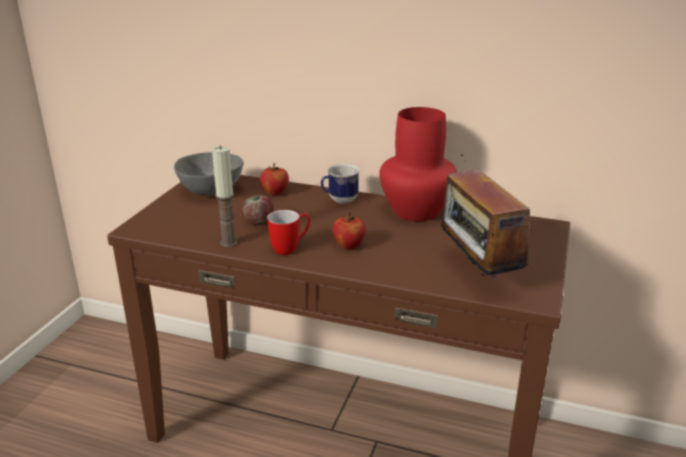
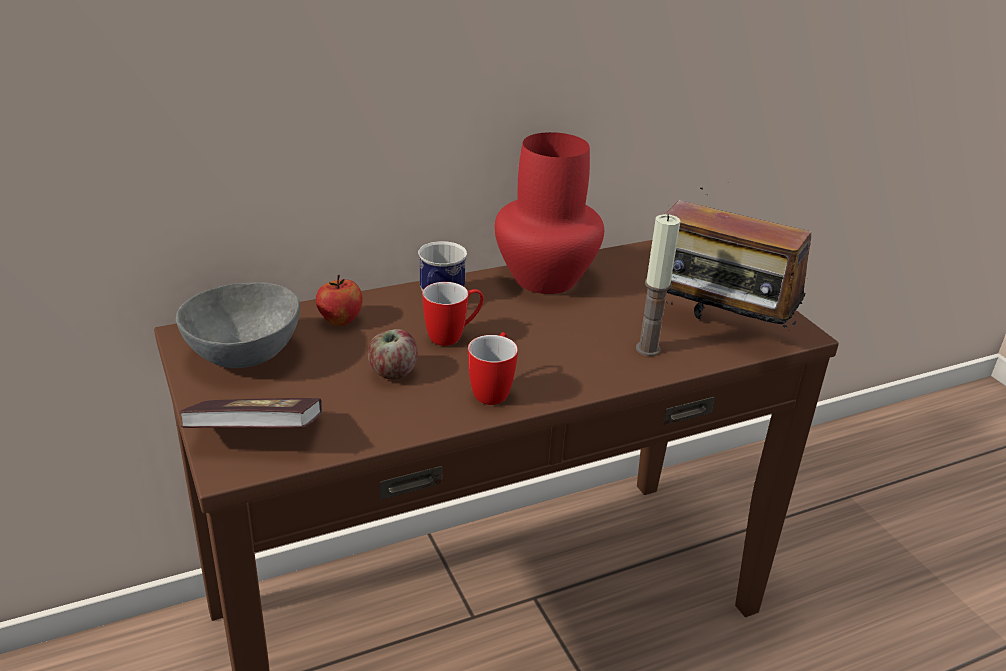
camera: 45 degrees left, 5 degrees up
(162, 222) = (256, 435): none -> book
(228, 242) = (406, 420): candle -> candle (647, 349)
(315, 218) = (453, 336): none -> mug
(349, 246) = (549, 355): apple -> none

